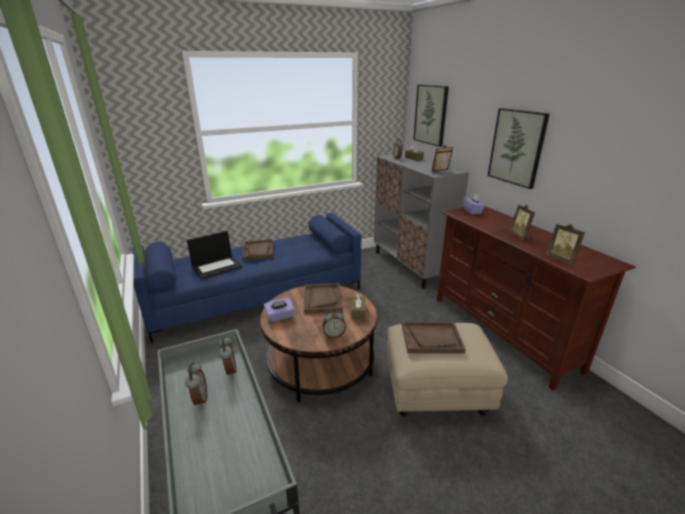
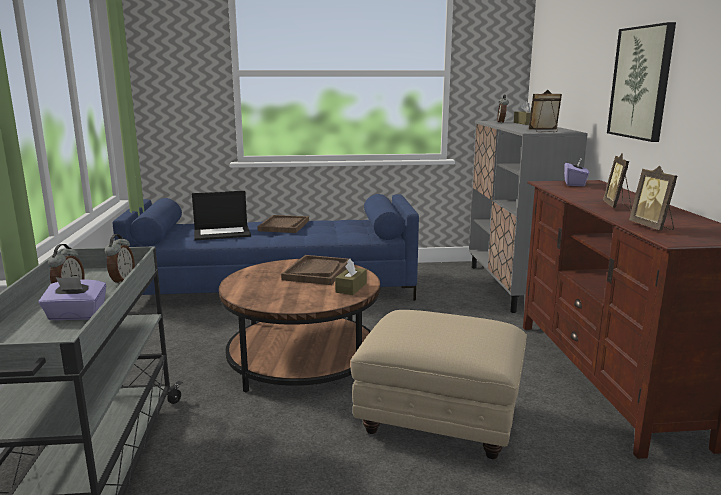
camera: 20 degrees right, 10 degrees down
(280, 317) = (250, 278): purple tissue box -> purple tissue box (76, 315)
(334, 335) = (298, 301): alarm clock -> none
(431, 115) = (553, 60): picture -> none
(431, 339) = (426, 323): brown tray -> none

